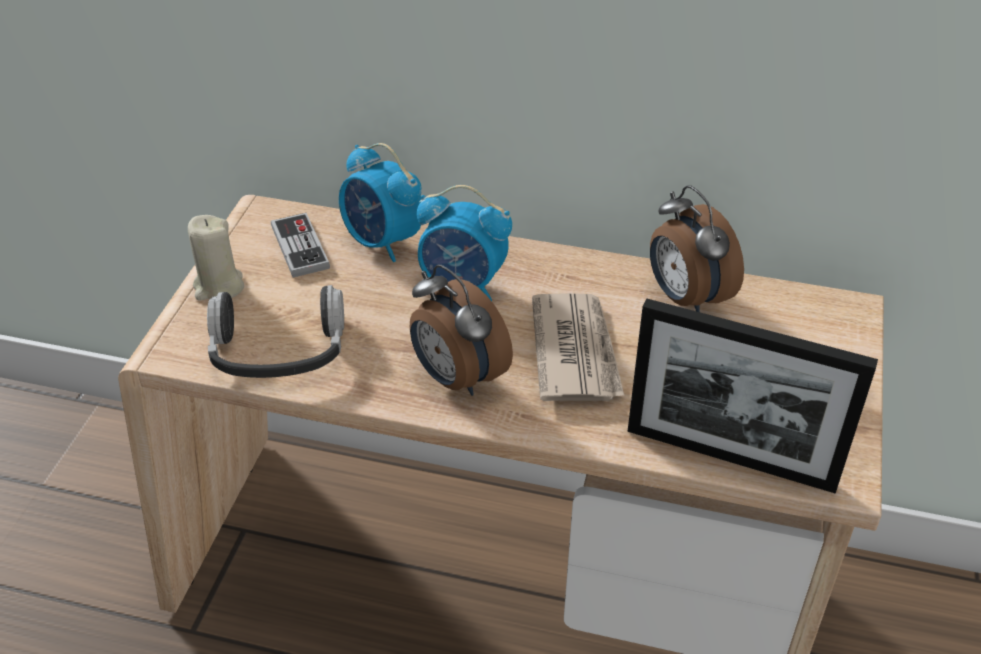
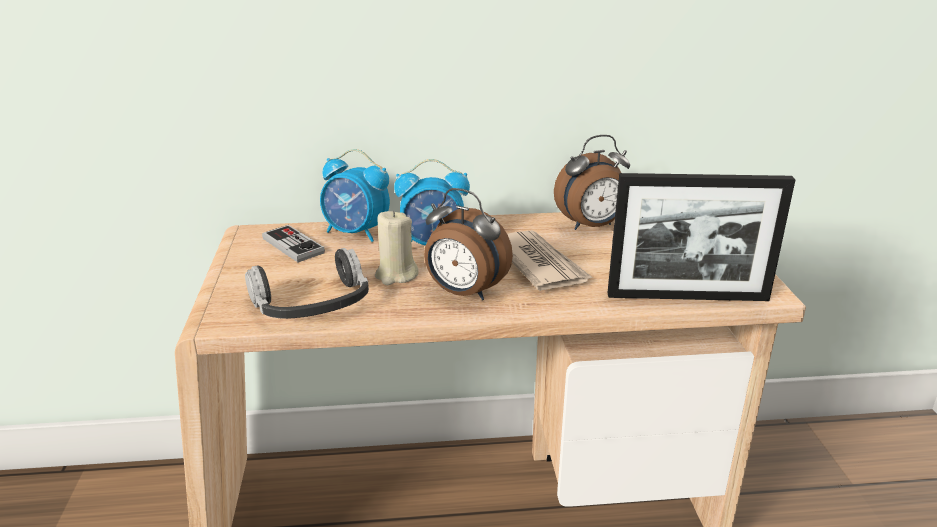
camera: 20 degrees left, 15 degrees down
(218, 286) = (239, 277): beige candle -> beige candle (396, 275)
(685, 297) = (591, 226): alarm clock -> alarm clock turned 60 degrees counterclockwise

